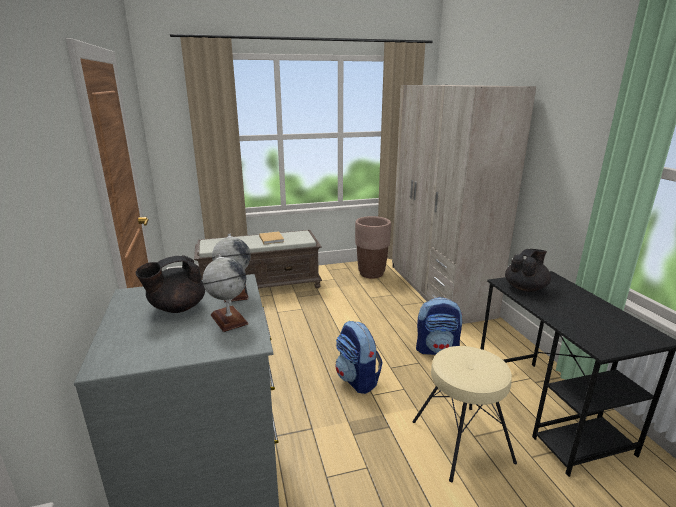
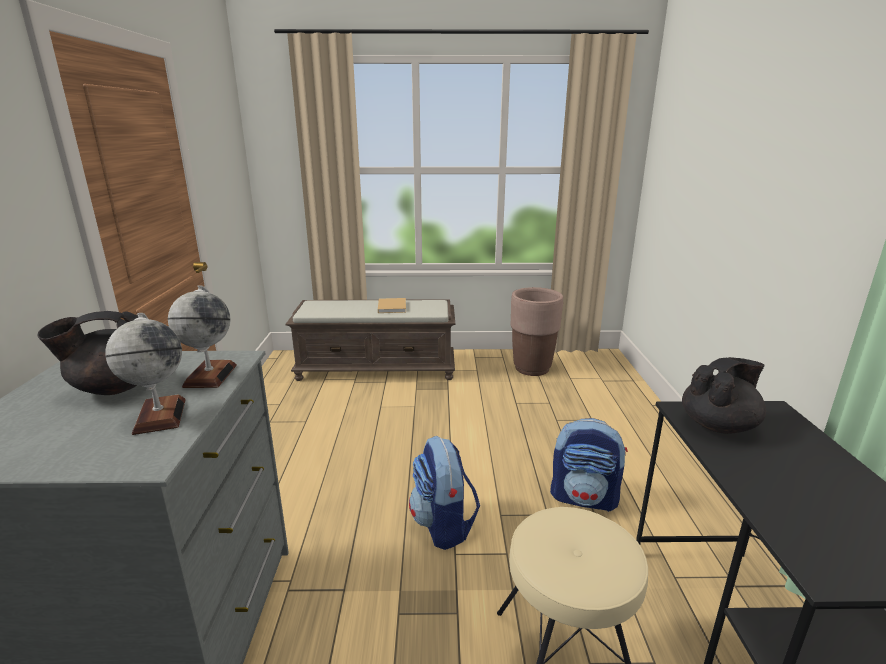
camera: 15 degrees right, 0 degrees up
(439, 290) = (623, 404): beige wardrobe -> none

